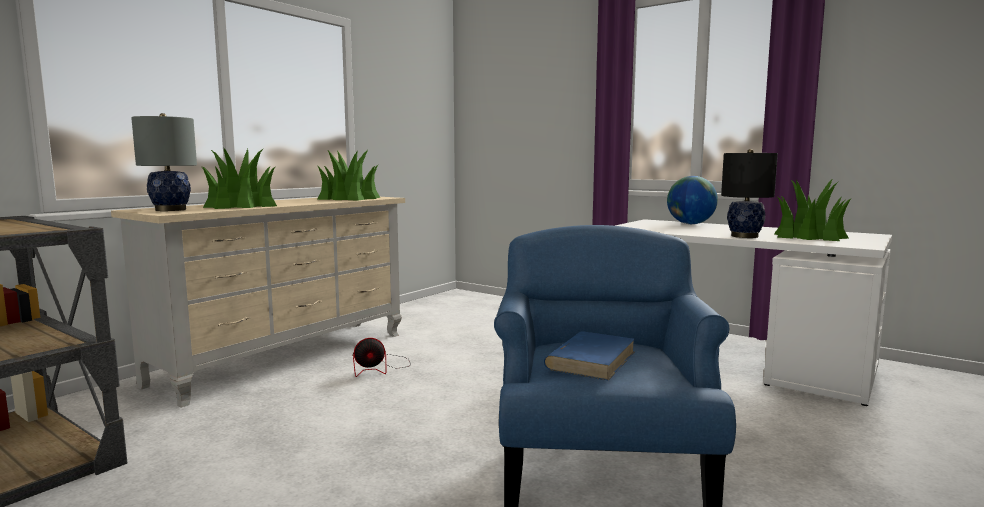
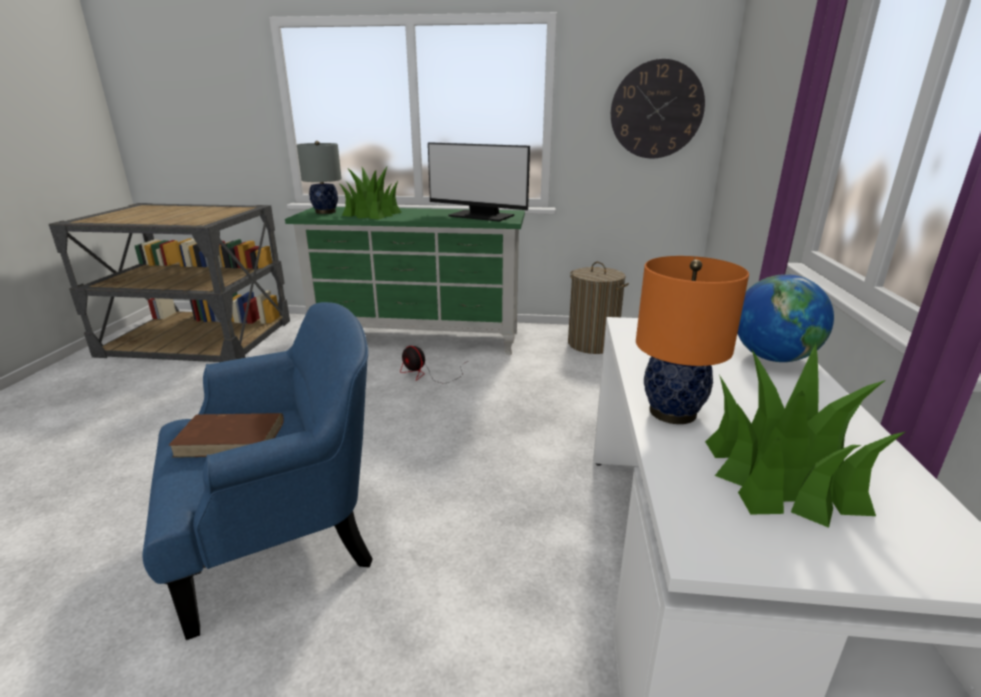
camera: 60 degrees right, 15 degrees up
(288, 358) = (418, 339): beige dresser -> green dresser
(349, 198) = (480, 216): potted plant -> monitor
(418, 109) = (656, 110): none -> wall clock
(429, 312) = (592, 344): none -> laundry basket
(591, 360) = (232, 438): blue book -> brown book
(744, 236) = (673, 412): black table lamp -> orange table lamp

